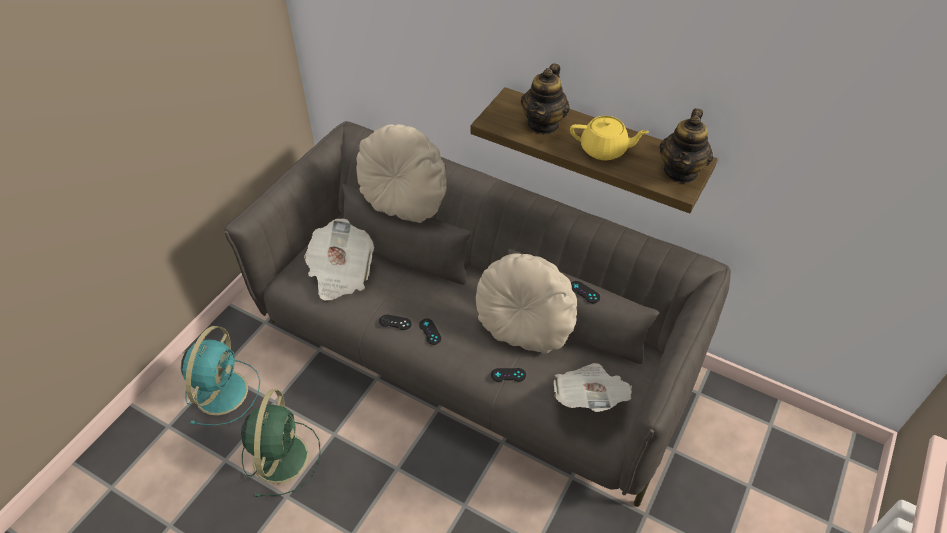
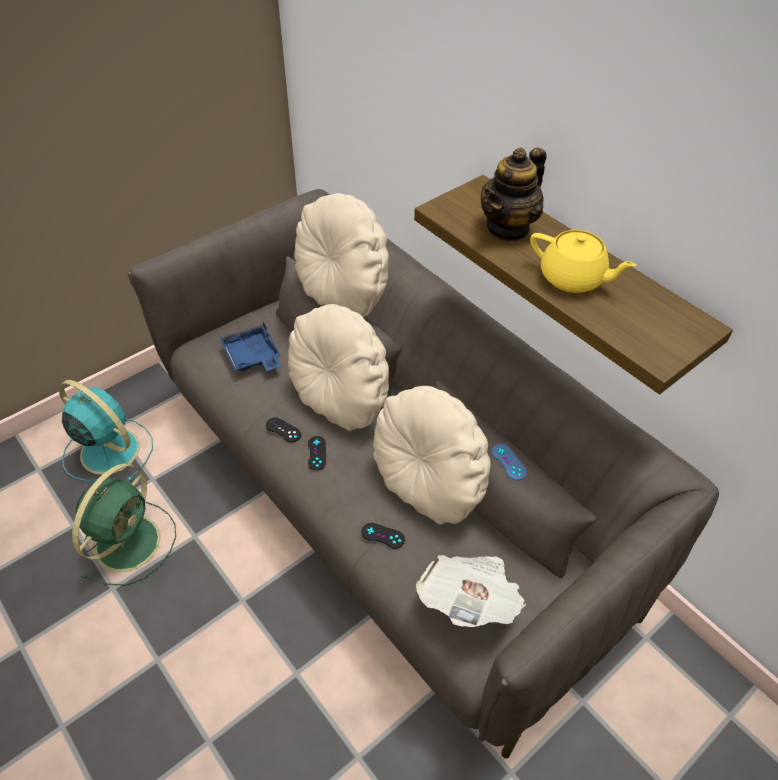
camera: 20 degrees right, 0 degrees up
(222, 390) = (108, 449): turquoise fan -> turquoise fan turned 90 degrees counterclockwise
(340, 273) = (252, 357): newspaper -> blue tray
(428, 289) = (339, 403): none -> beige pillow
(584, 292) = (508, 462): black game controller -> blue game controller
(681, 171) = (669, 333): teapot -> none

